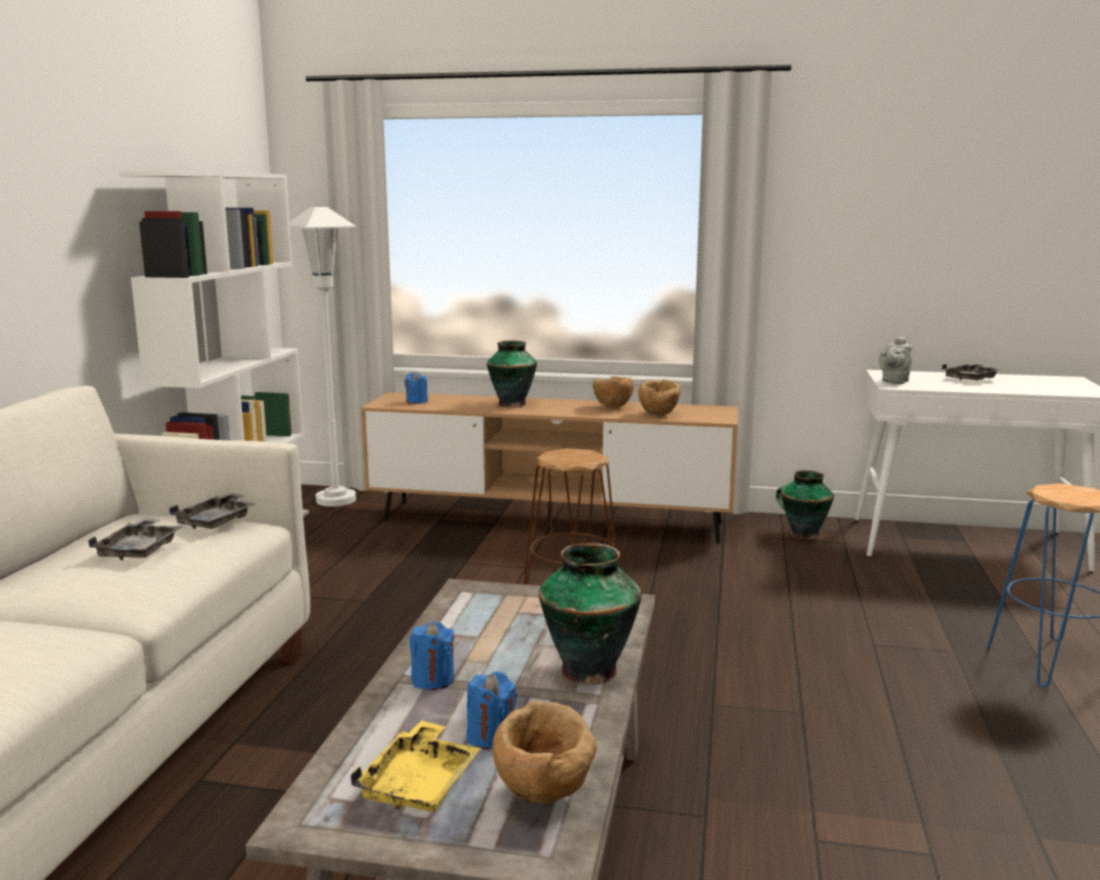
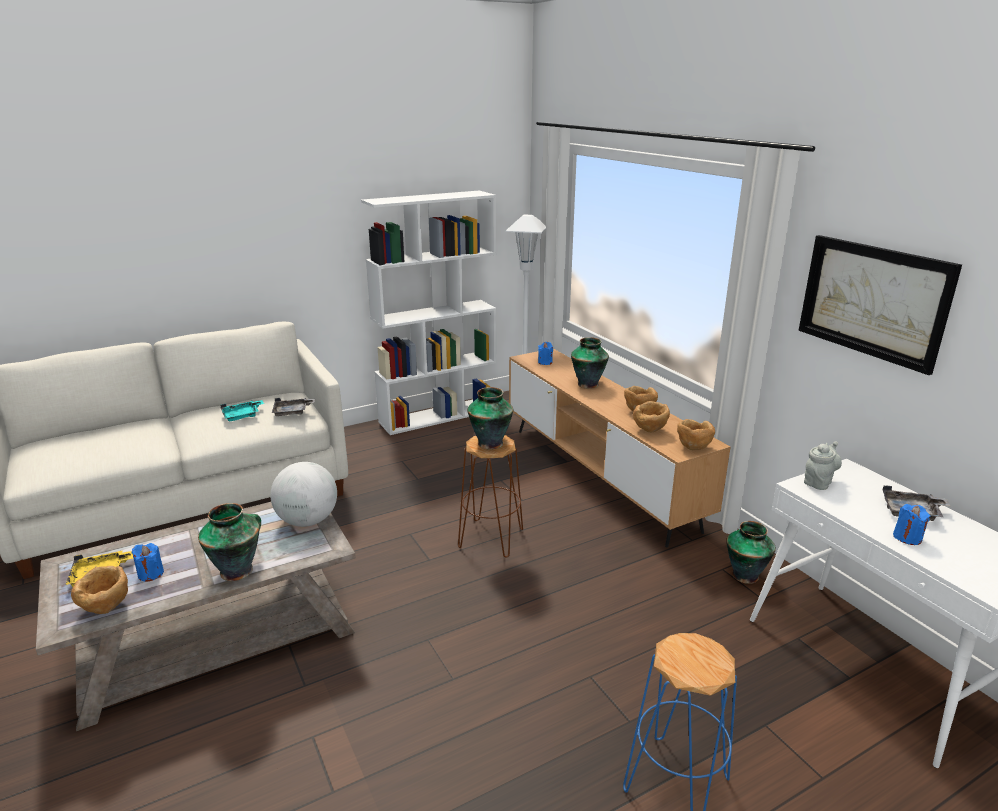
camera: 50 degrees right, 10 degrees up
(140, 550) = (242, 416): grey tray -> turquoise tray
(433, 680) = (196, 536): blue candle -> blue candle (907, 537)
(527, 601) = (307, 521): none -> globe
(573, 456) = (491, 443): none -> vase
(719, 413) = (693, 447): none -> brown bowl
(862, 208) = (873, 300): none -> picture
(894, 381) = (818, 482): grey teapot -> grey teapot turned 135 degrees clockwise

